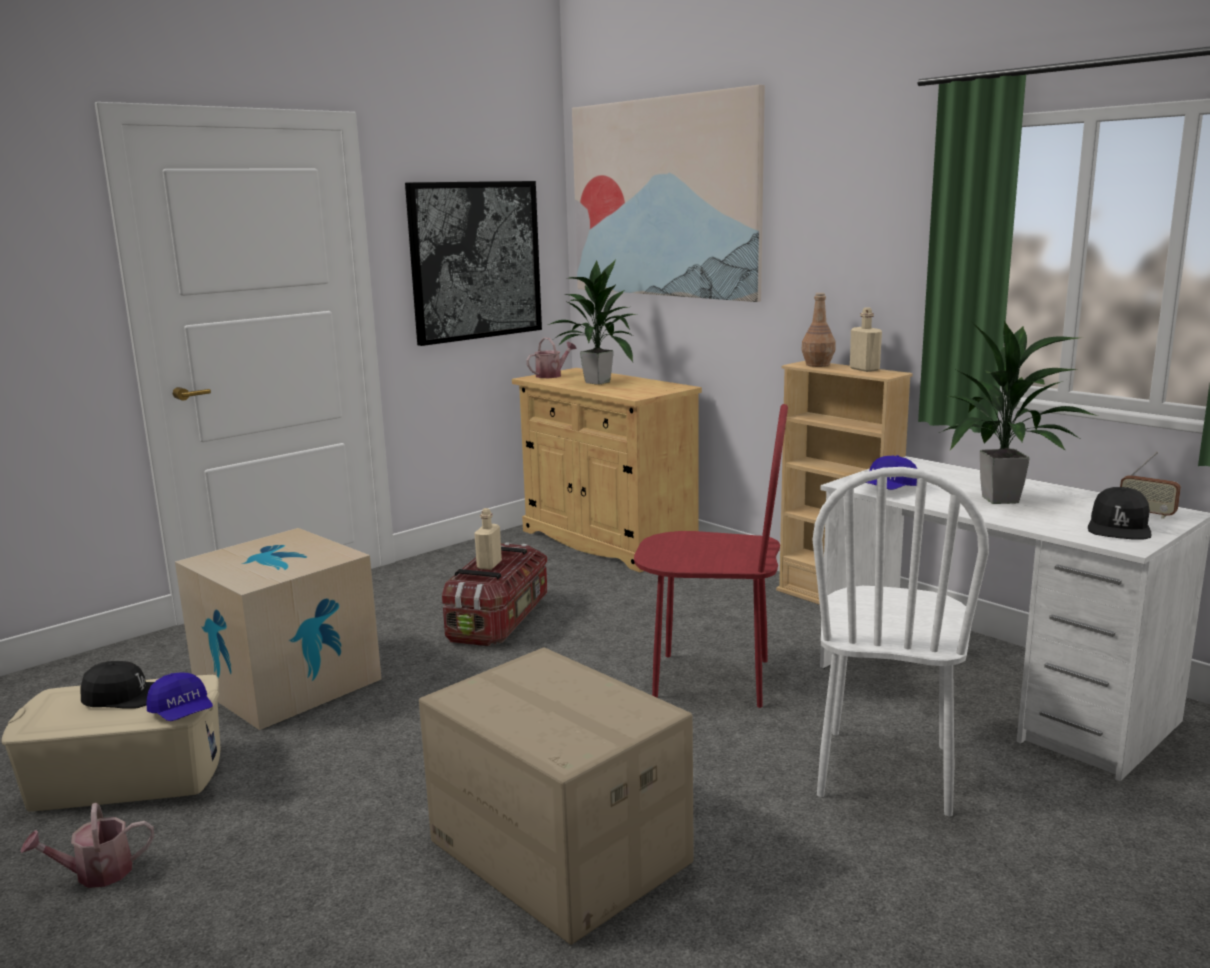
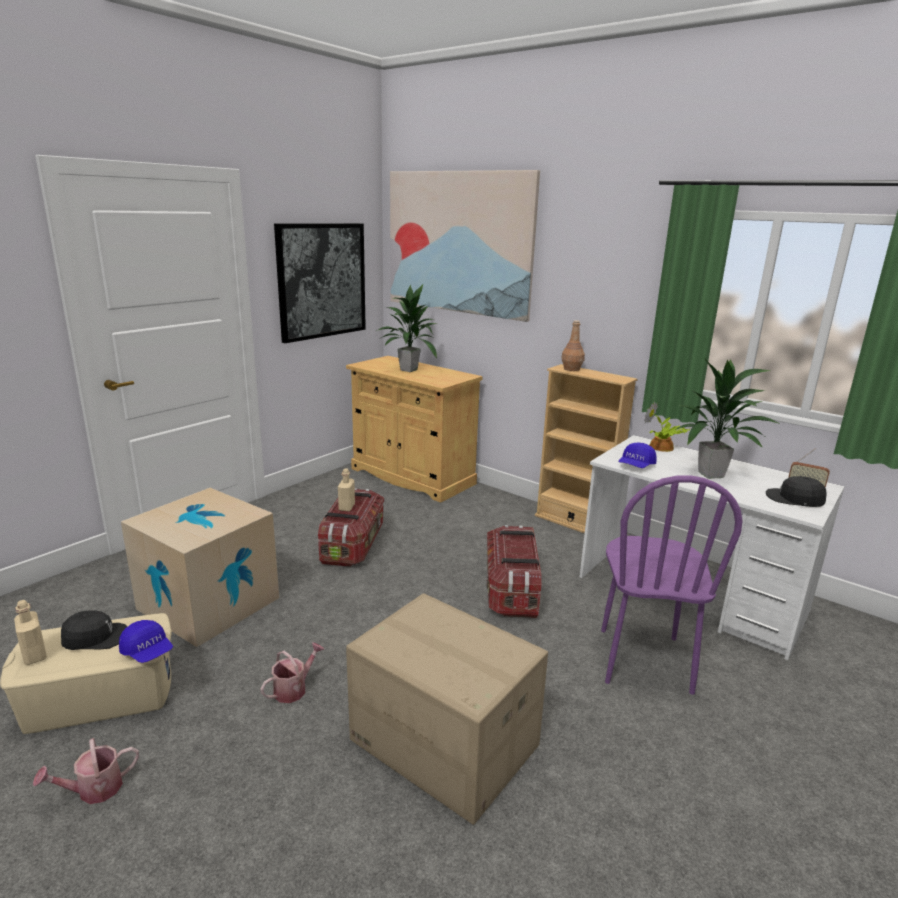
camera: 10 degrees left, 5 degrees up
(551, 375) = (373, 362): watering can -> watering can (294, 688)
(711, 679) = (511, 589): red chair -> storage box
(864, 369) = (605, 374): beige bottle -> beige bottle (34, 655)
(885, 771) = (643, 660): white chair -> purple chair
(941, 470) = (662, 448): none -> potted plant
(1119, 527) = (794, 499): black cap -> black cap turned 105 degrees clockwise

